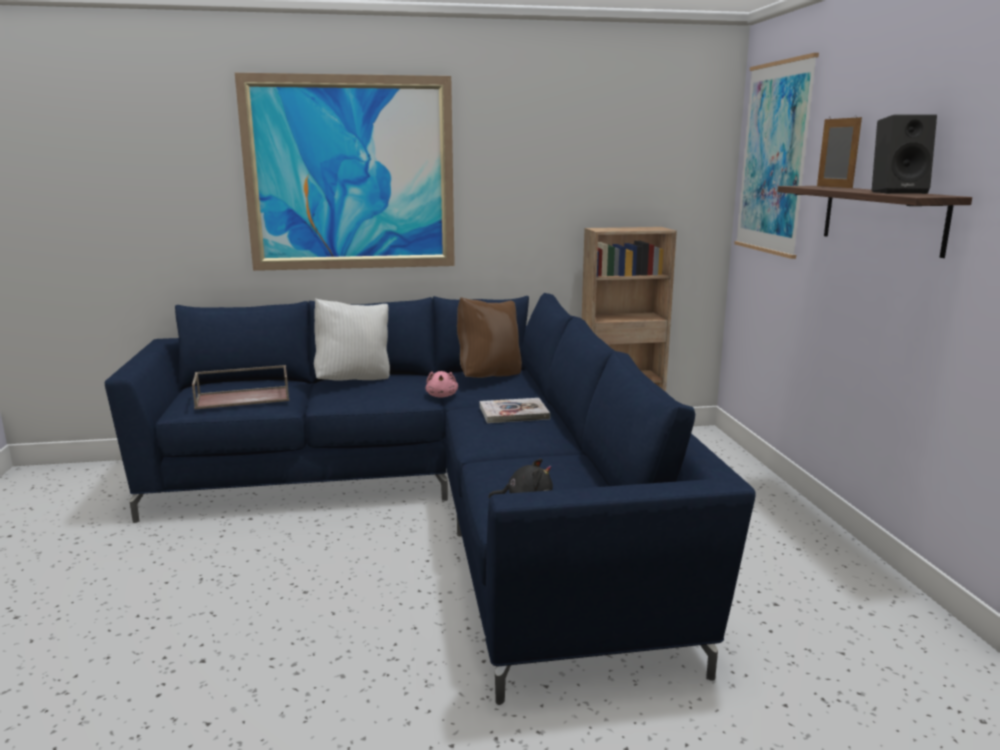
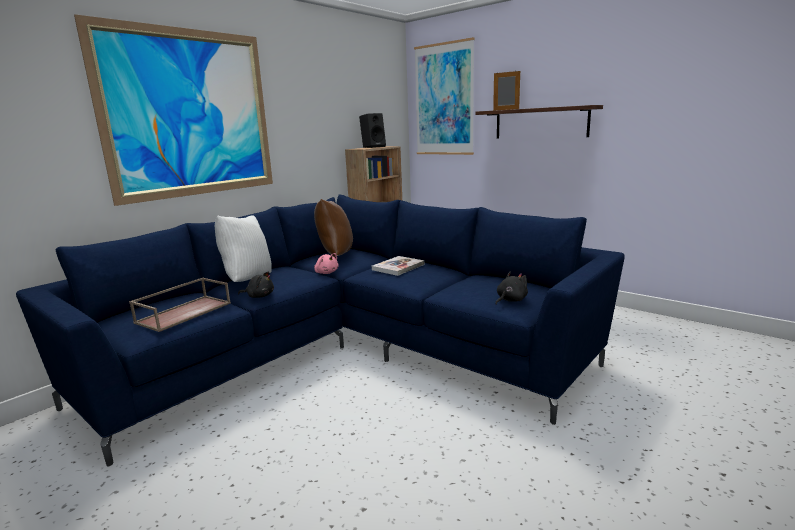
camera: 40 degrees left, 0 degrees up
(330, 402) = (259, 296): none -> black plush toy
(898, 192) = (562, 106): black speaker -> black speaker (373, 147)

